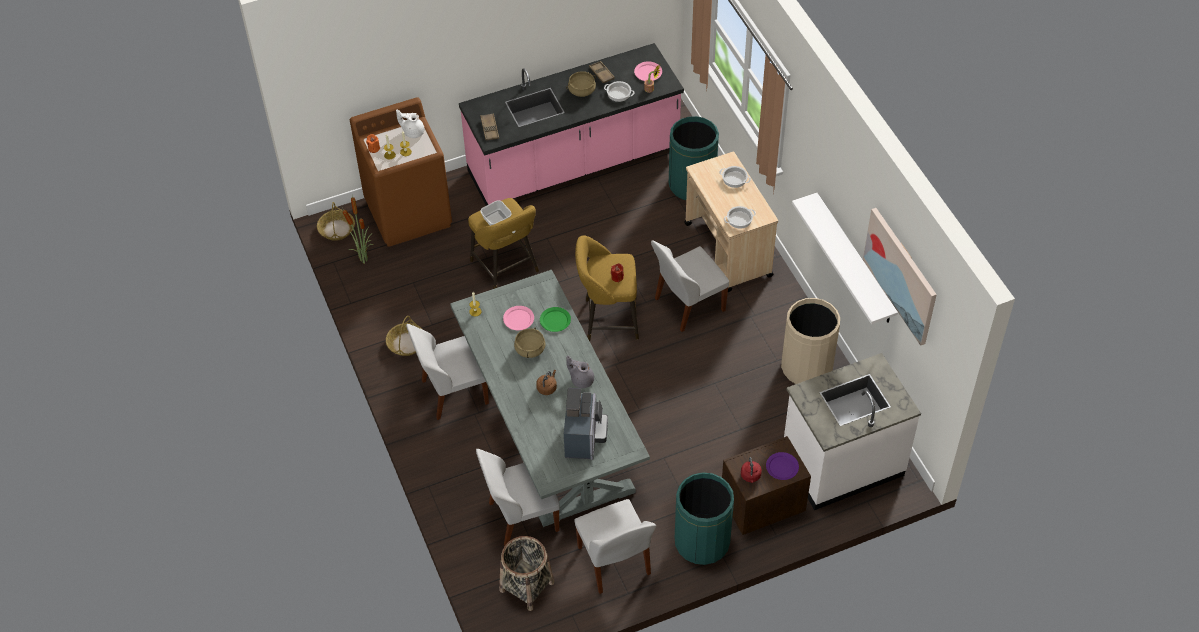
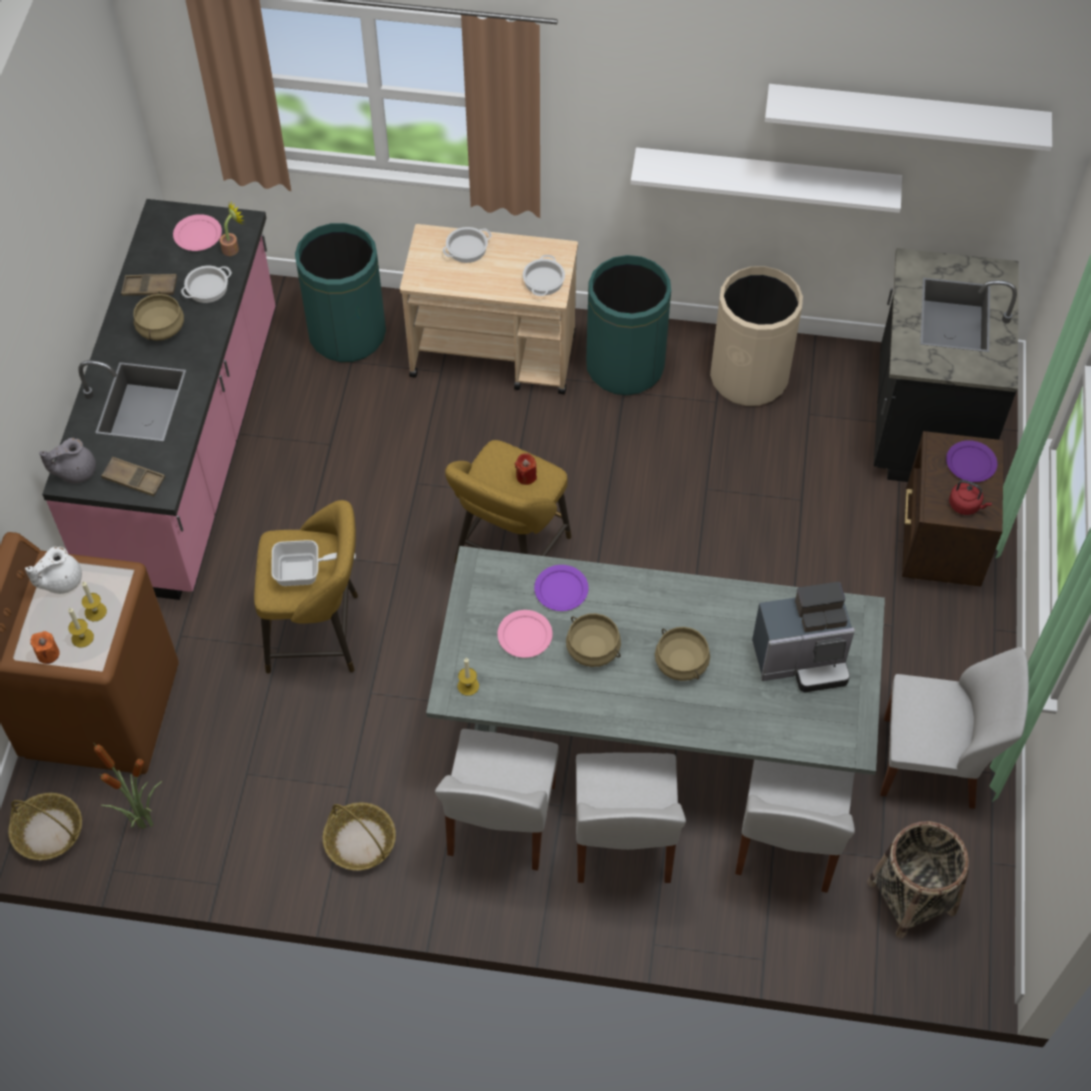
camera: 60 degrees left, 5 degrees up
(547, 387) = (681, 662): brown kettle -> beige cooking pot
(555, 320) = (561, 589): green plate -> purple plate
(581, 379) = (694, 611): grey teapot -> grey teapot (75, 471)
(584, 437) = (802, 660): coffee machine -> coffee machine turned 135 degrees clockwise
(687, 305) = (553, 449): white chair -> white chair (623, 842)
(702, 542) = (957, 640): green trash can -> green trash can (625, 366)
(841, 463) = (924, 422): white counter -> black counter
(901, 275) = (905, 115): picture -> white shelf

